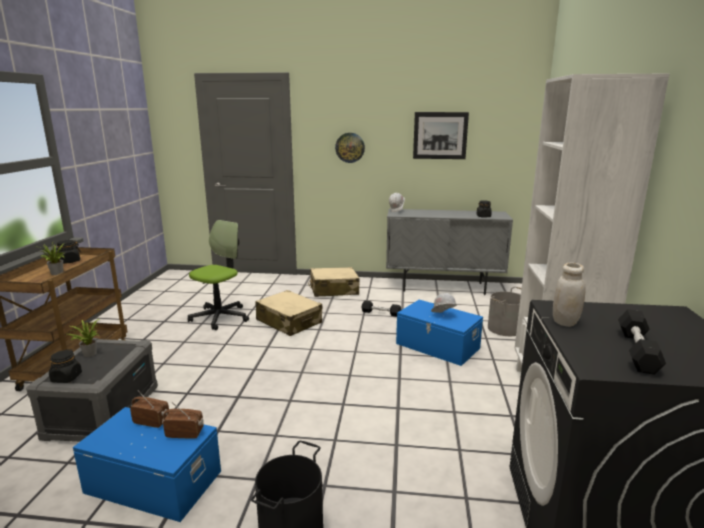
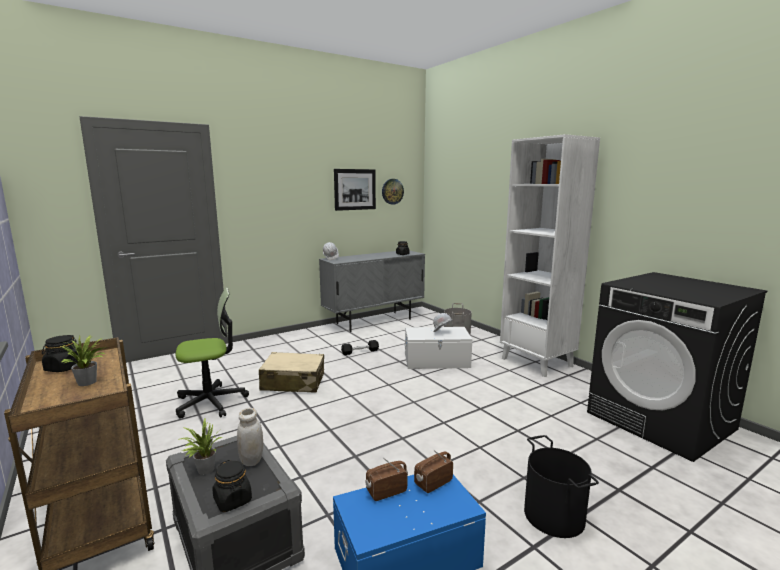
camera: 40 degrees left, 5 degrees down
(220, 317) = (211, 402): office chair -> office chair turned 75 degrees clockwise
(333, 290) = (289, 346): beige suitcase -> none
(350, 147) = (278, 202): wall clock -> wall clock (392, 191)
(437, 346) = (437, 361): blue storage box -> white storage box
(565, 322) = (645, 288): white jar -> white jar (251, 460)
(637, 351) = (698, 291): black dumbbell -> none

